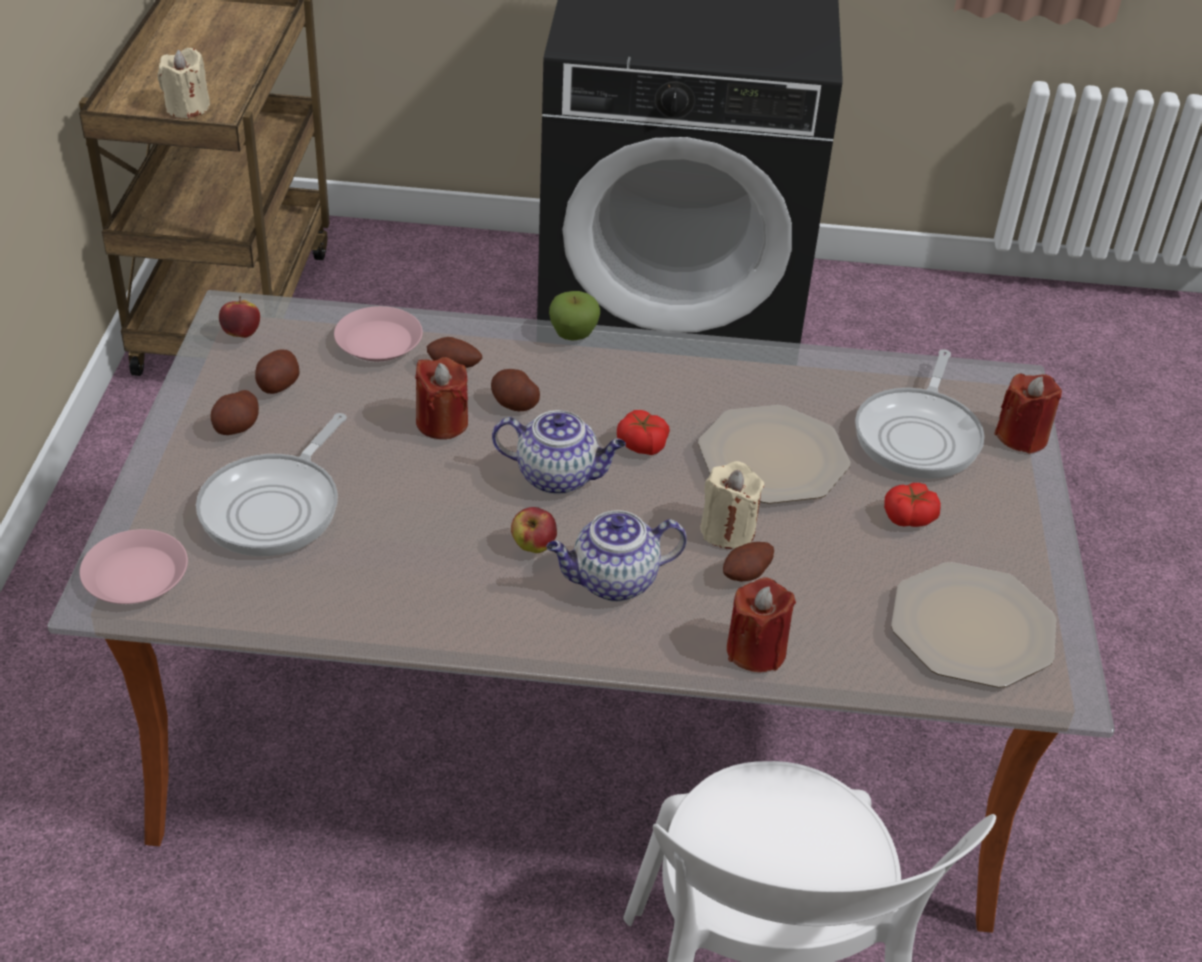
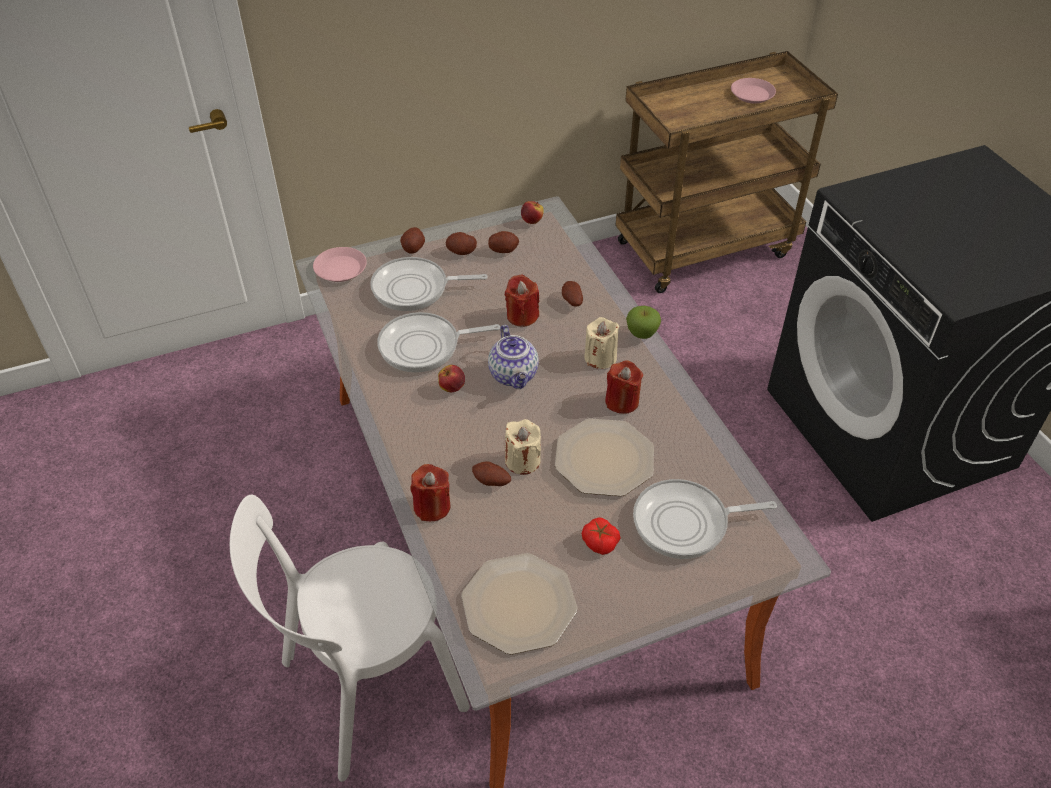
camera: 65 degrees right, 5 degrees up
(187, 108) = (683, 115): beige candle -> beige candle (600, 358)
(378, 342) = (568, 267): pink plate -> pink plate (752, 94)
(420, 543) = (424, 346): none -> frying pan
(514, 404) = (560, 335): potato -> potato (413, 248)
(613, 582) = (446, 428): teapot -> none
(641, 444) = (568, 398): tomato -> none
(1022, 436) = (733, 580): red candle -> red candle (622, 401)

